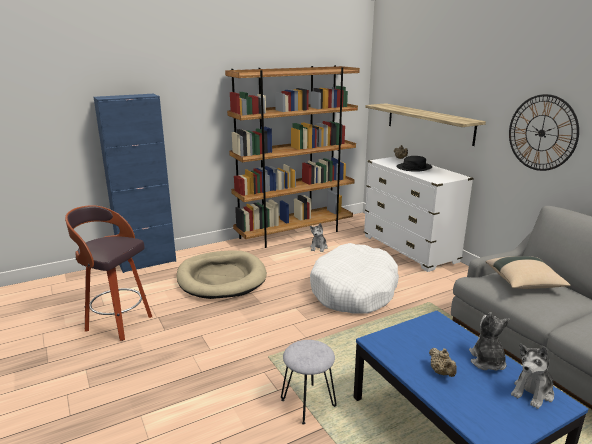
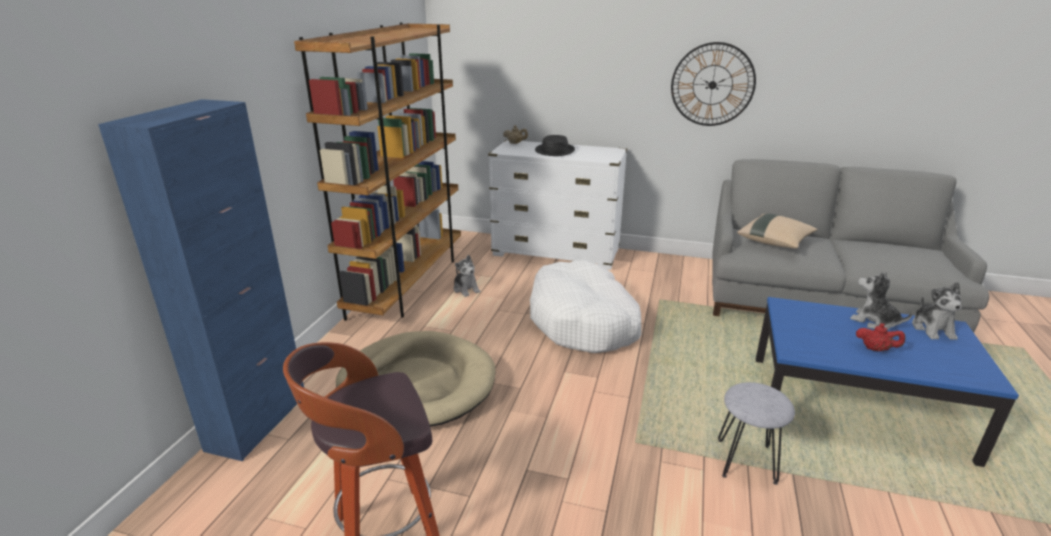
camera: 45 degrees left, 5 degrees up
(428, 123) = (548, 91): shelf -> none
(441, 372) = (875, 349): beige teapot -> red teapot

